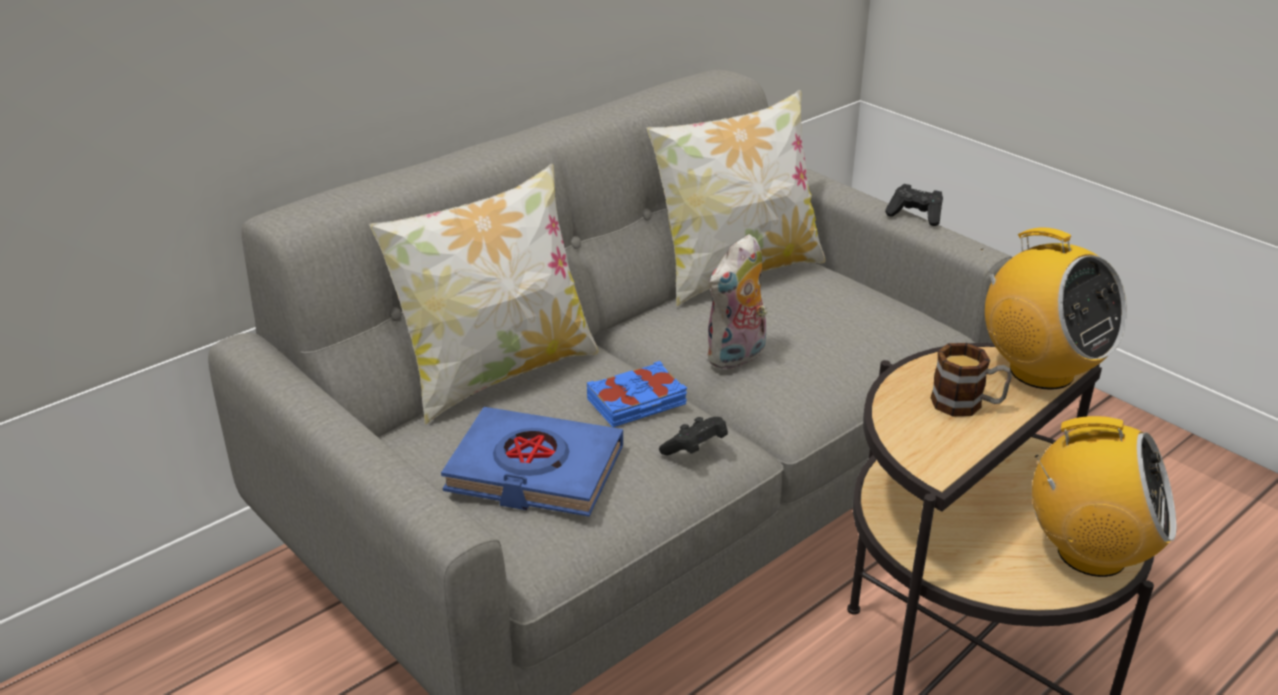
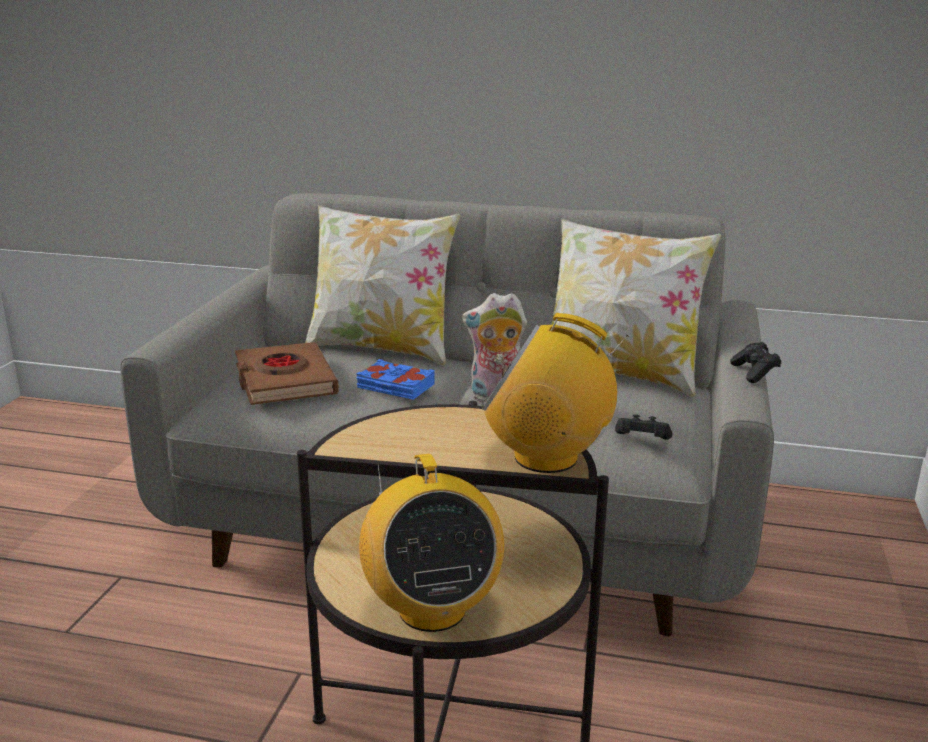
camera: 55 degrees right, 10 degrees down
(534, 471) = (284, 381): blue book -> brown book
(695, 449) = (364, 416): black game controller -> black game controller (641, 440)
(967, 404) = (450, 440): mug -> none
(1040, 371) = (547, 457): radio -> radio turned 90 degrees clockwise

